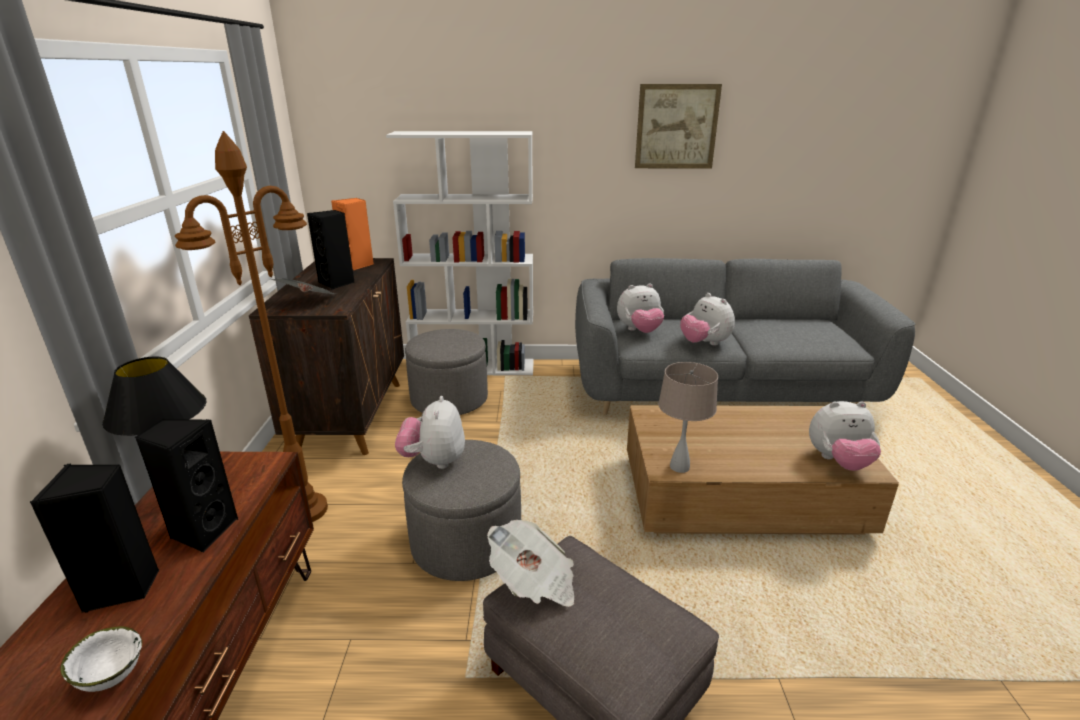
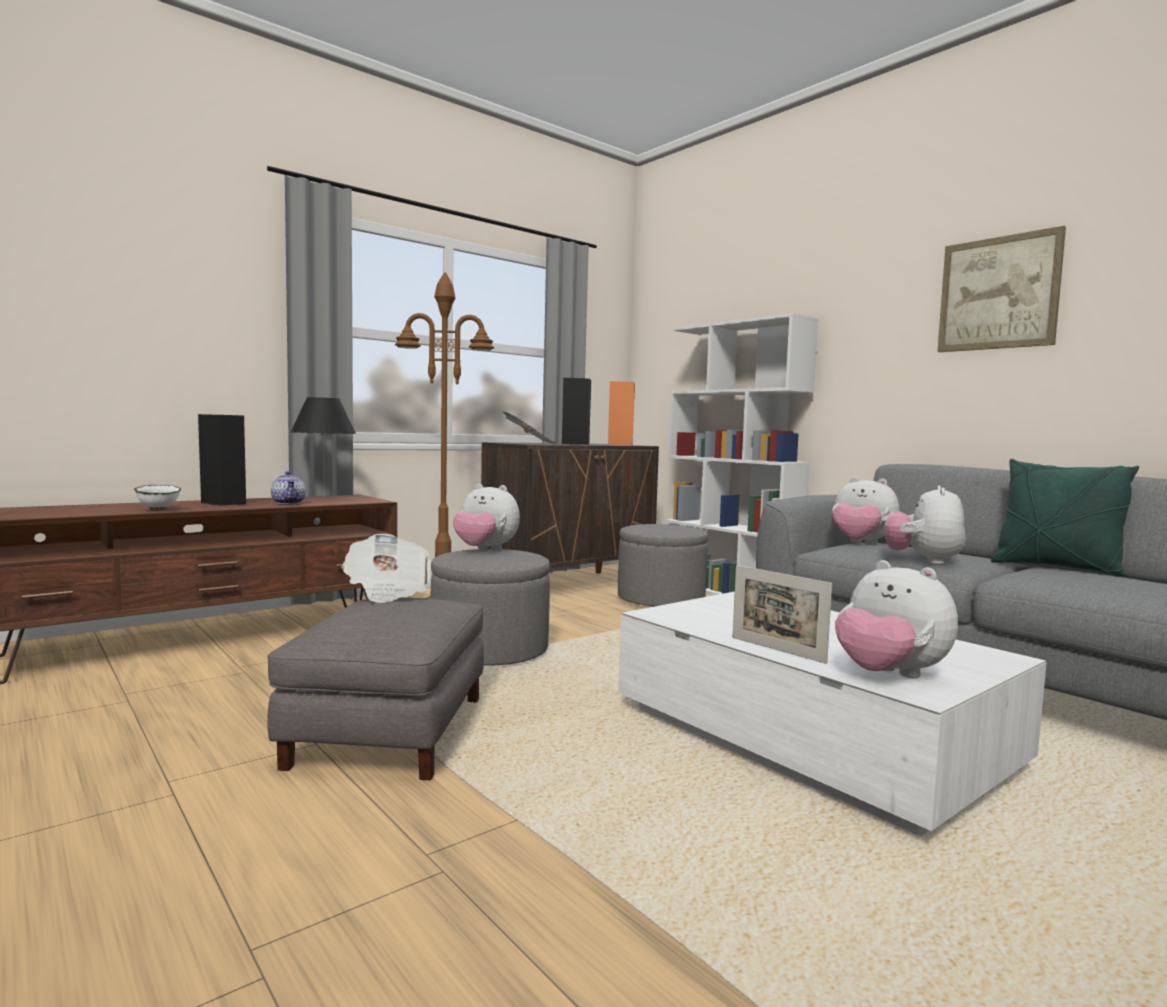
camera: 50 degrees right, 20 degrees down
(203, 531) = (289, 503): black speaker -> teapot
(434, 461) = (485, 550): plush toy -> plush toy turned 120 degrees counterclockwise
(679, 467) = (673, 617): beige table lamp -> none
(741, 496) = (809, 739): brown coffee table -> white coffee table
(745, 322) = (1056, 568): none -> green pillow
(775, 469) = (777, 649): none -> picture frame

